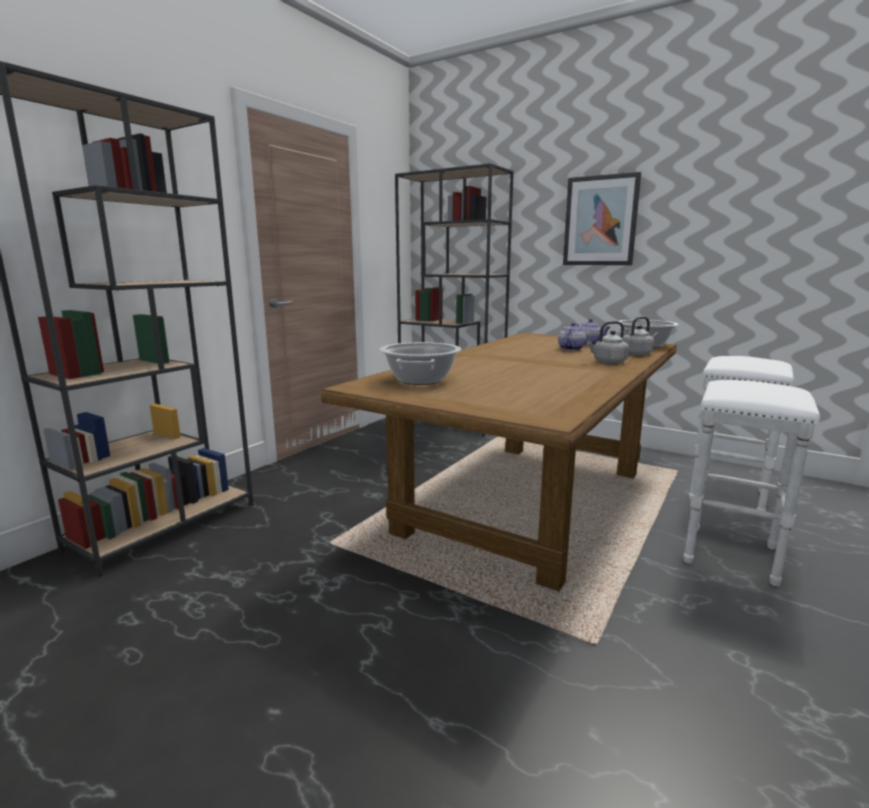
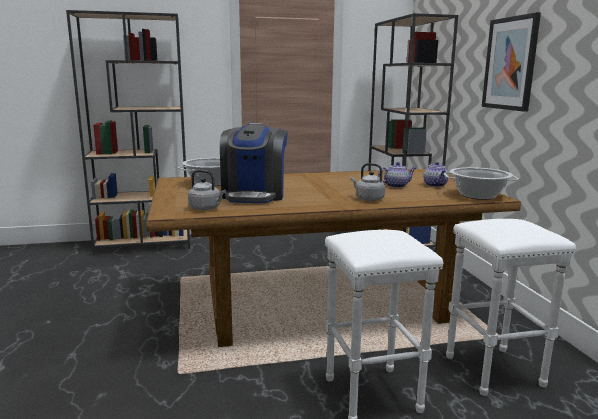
camera: 45 degrees right, 0 degrees up
(521, 380) = (254, 195): none -> coffee machine
(638, 354) = (427, 199): grey kettle -> grey kettle (206, 208)

